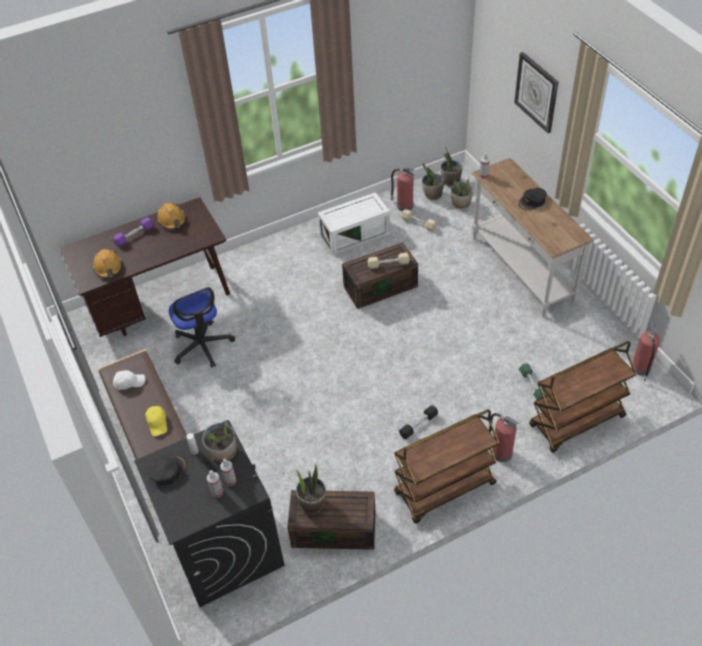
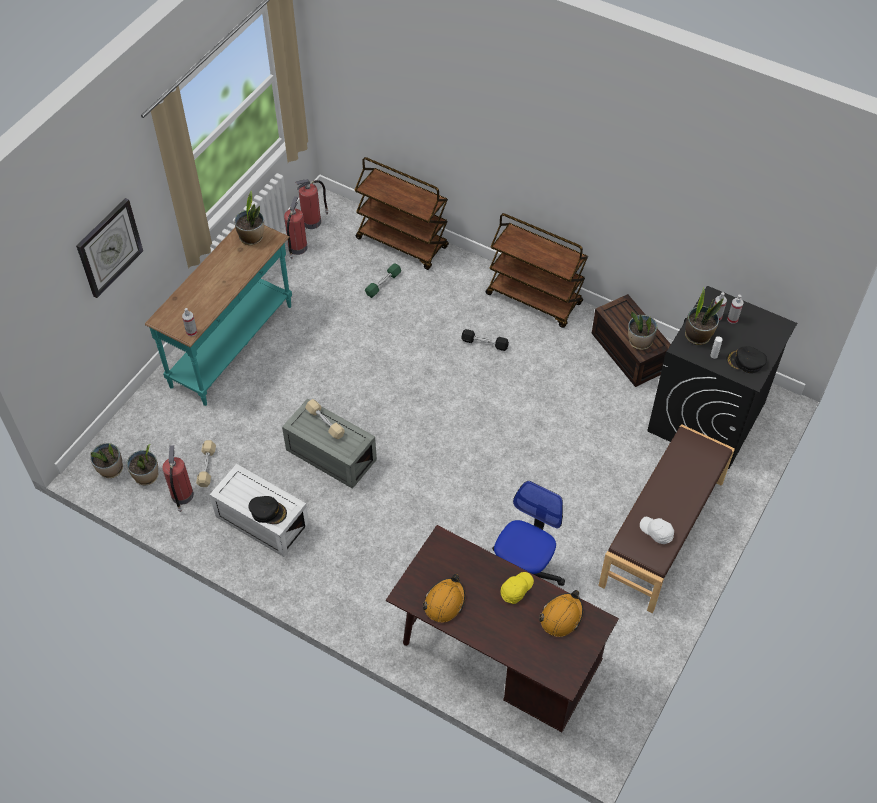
camera: 125 degrees left, 5 degrees up
(134, 235) = (496, 626): purple dumbbell -> none
(157, 423) = (676, 475): yellow cap -> yellow cap (516, 589)
(381, 285) = (329, 455): brown storage box -> grey storage box
(461, 204) = (150, 441): potted plant -> potted plant (252, 237)
(501, 452) = (470, 278): fire extinguisher -> fire extinguisher (297, 248)
(521, 270) = (233, 346): white console table -> turquoise console table
(532, 201) = (214, 277): black cap -> black cap (268, 511)

